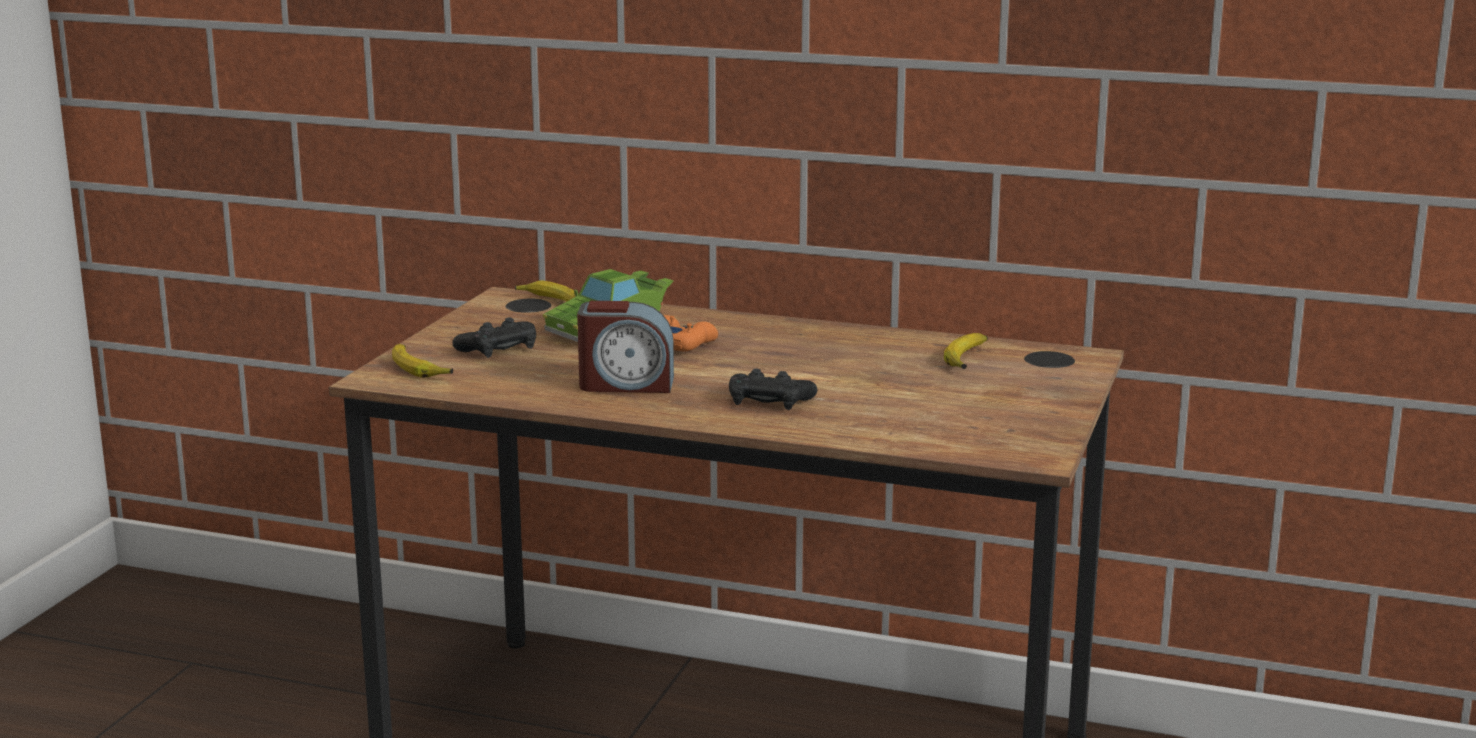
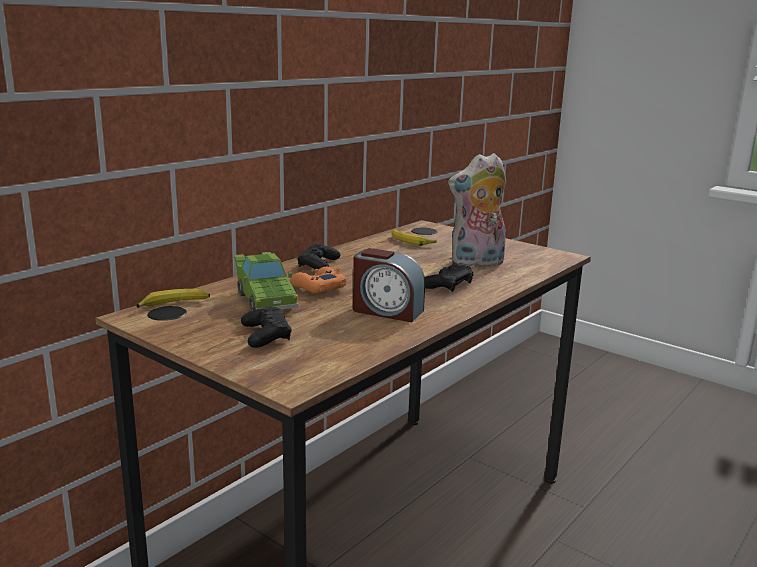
camera: 70 degrees left, 0 degrees up
(419, 368) = (284, 367): banana -> none
(626, 384) = (386, 311): alarm clock -> alarm clock turned 90 degrees clockwise
(774, 330) = (318, 264): none -> black game controller
(901, 406) = (477, 263): none -> plush toy

